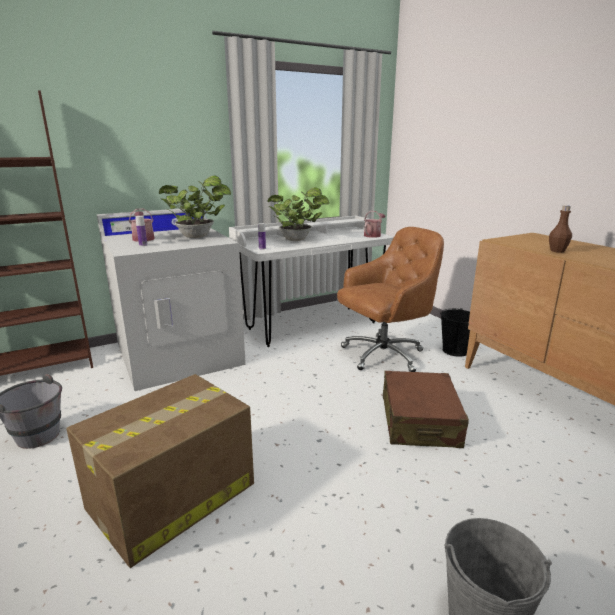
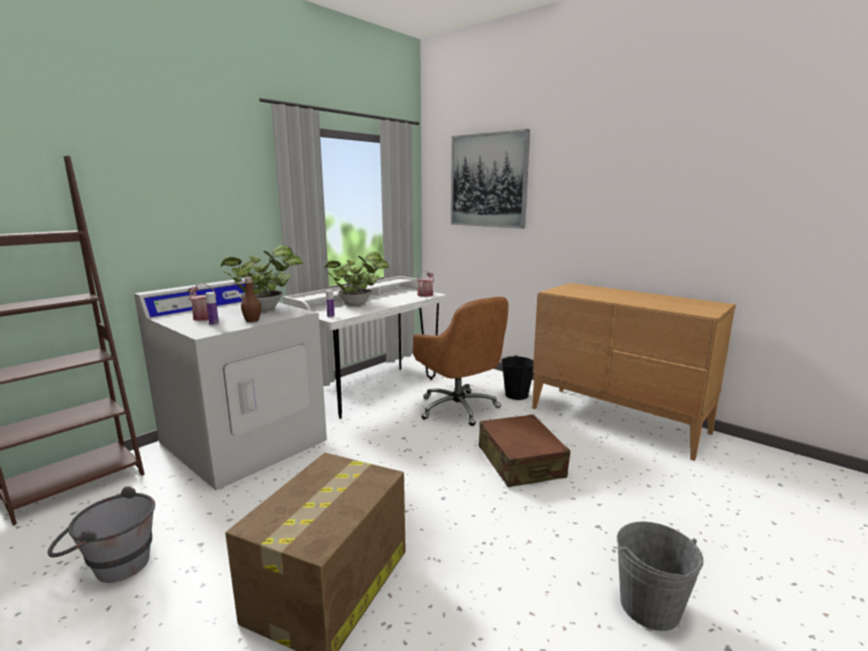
camera: 20 degrees left, 5 degrees down
(383, 355) = (457, 408): brown office chair -> brown office chair turned 105 degrees clockwise
(457, 113) = (488, 180): none -> picture
(557, 251) = (603, 297): brown bottle -> brown bottle (252, 320)

